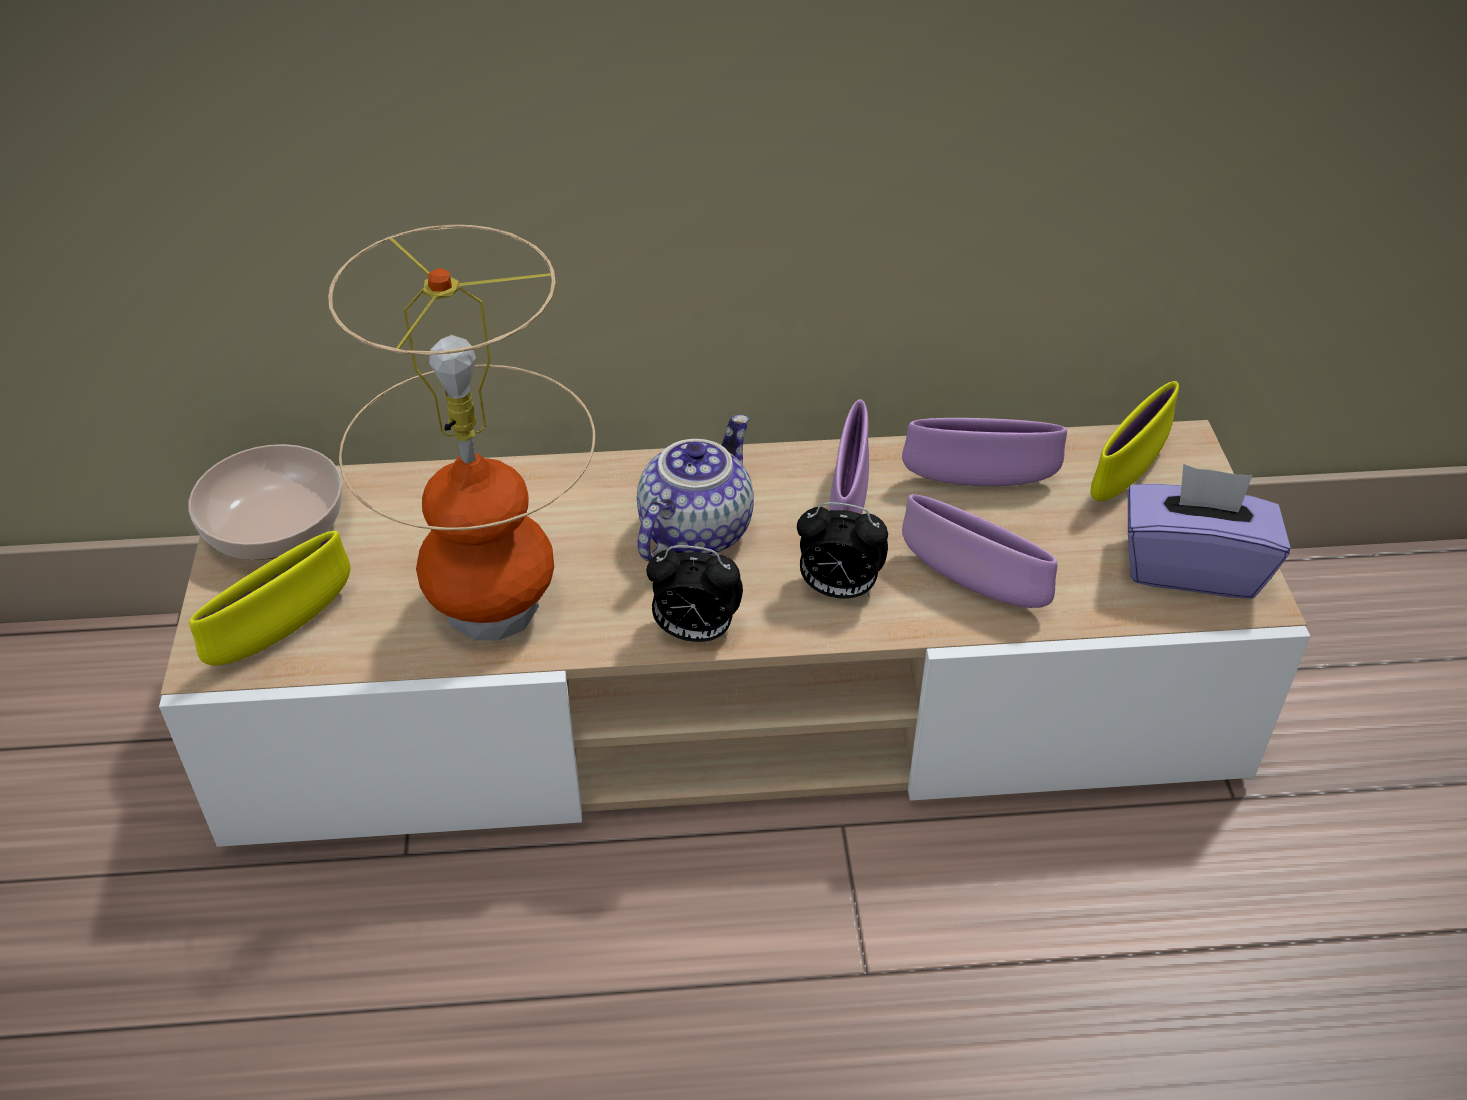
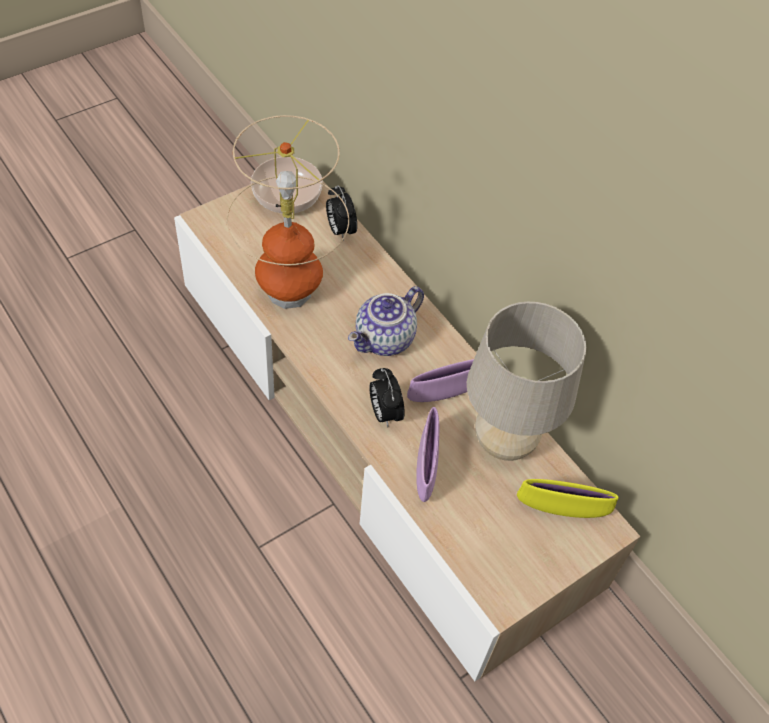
camera: 55 degrees right, 10 degrees up
(283, 630) = (233, 231): yellow bowl -> none
(694, 530) = (385, 340): teapot -> teapot turned 135 degrees clockwise
(694, 632) = (321, 369): alarm clock -> alarm clock (340, 230)
(979, 481) = (504, 442): purple bowl -> beige table lamp
(1191, 566) = (507, 563): purple tissue box -> none

